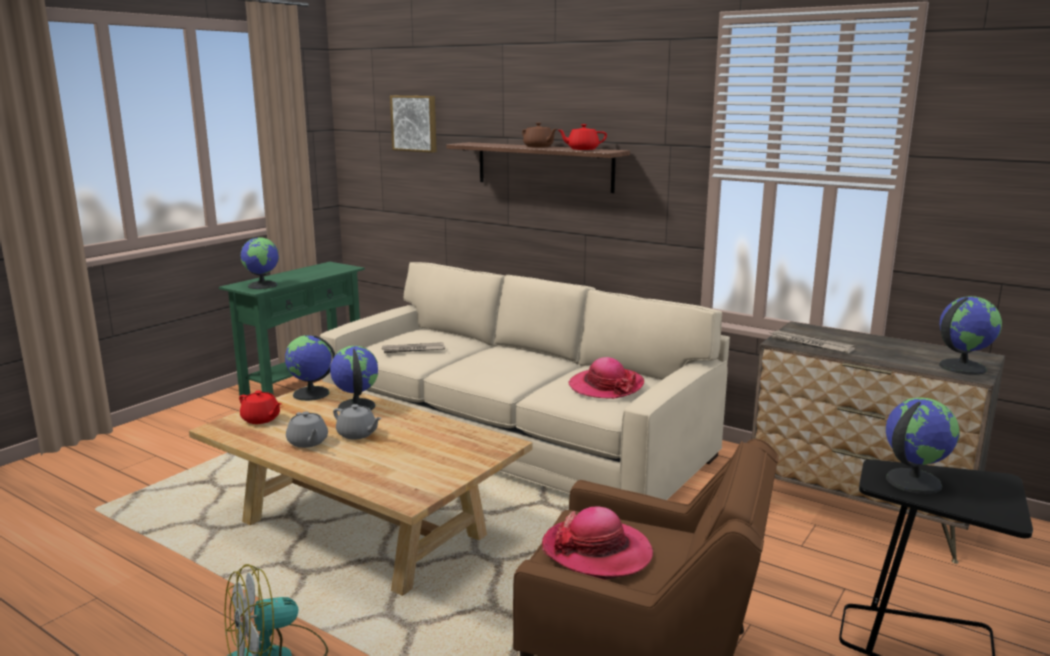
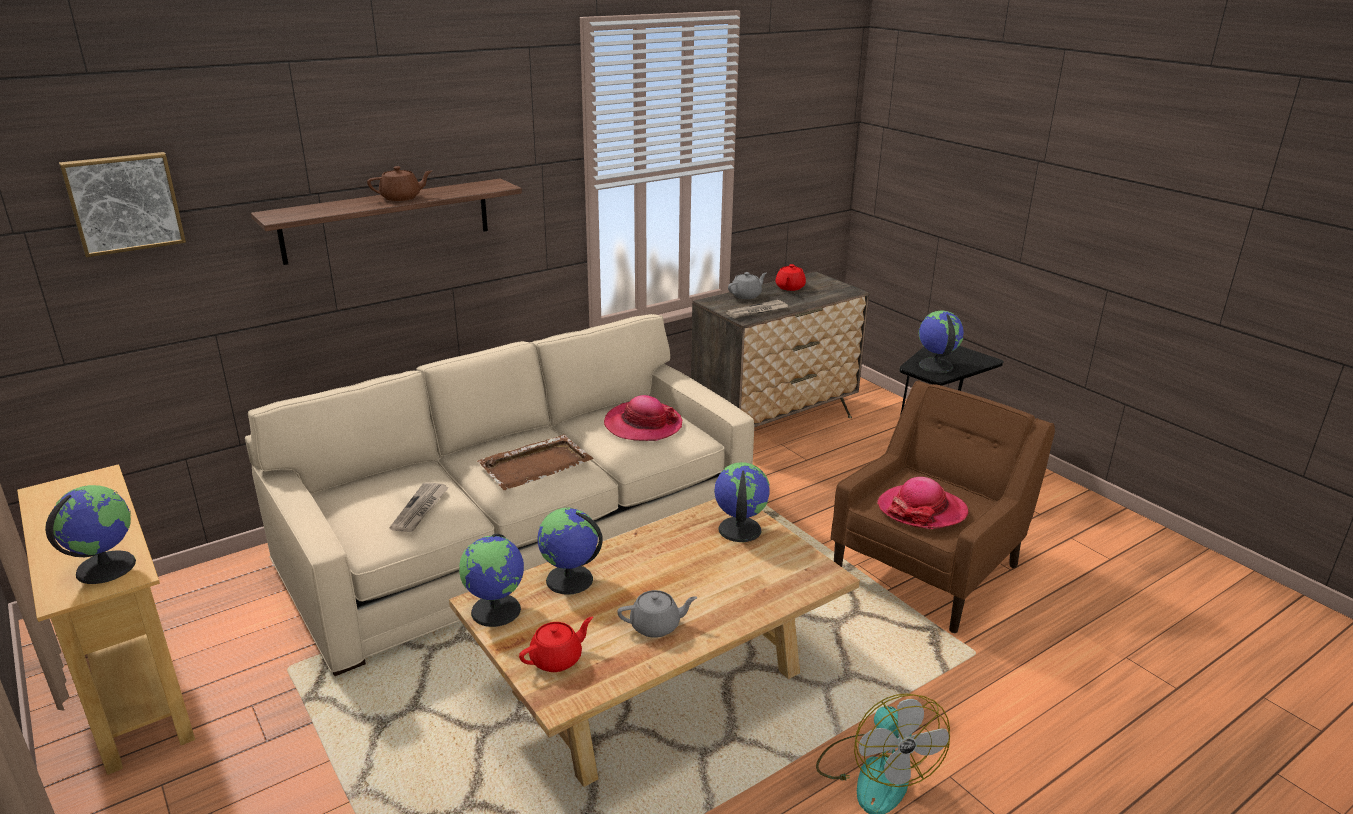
camera: 70 degrees left, 10 degrees up
(304, 382) = (134, 688): green console table -> beige console table
(357, 434) = (654, 588): grey teapot -> grey teapot (746, 295)
(500, 366) = (537, 465): none -> brown tray
(582, 149) = (464, 189): red teapot -> red teapot (789, 287)
(961, 367) = (832, 288): globe -> globe (739, 529)

